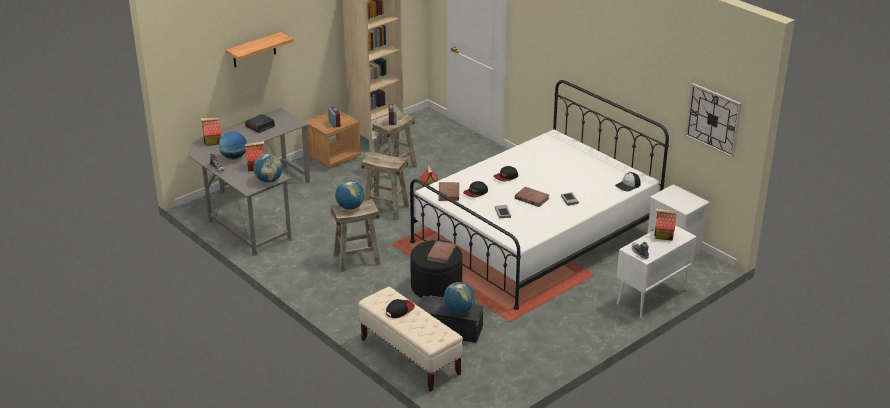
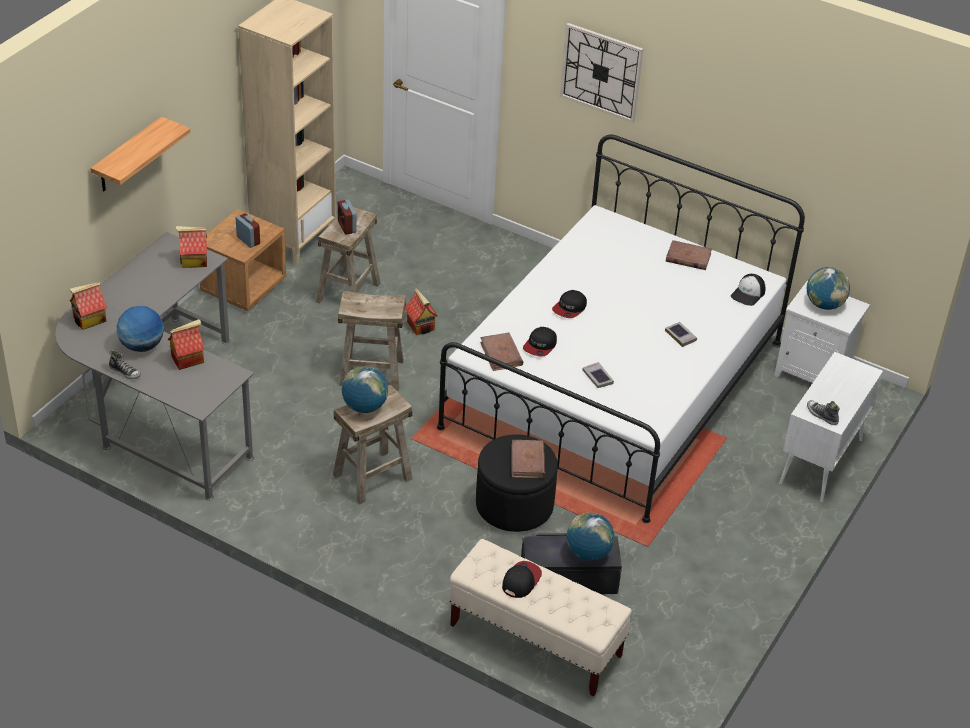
camera: 20 degrees left, 10 degrees up
(260, 126) = (152, 275): alarm clock -> none
(269, 180) = (222, 383): globe -> globe (824, 305)
(531, 198) = (625, 342): brown book -> brown book (688, 257)
(663, 235) = (839, 378): toy house -> toy house (193, 261)
(713, 119) = (882, 193): wall clock -> wall clock (601, 72)

